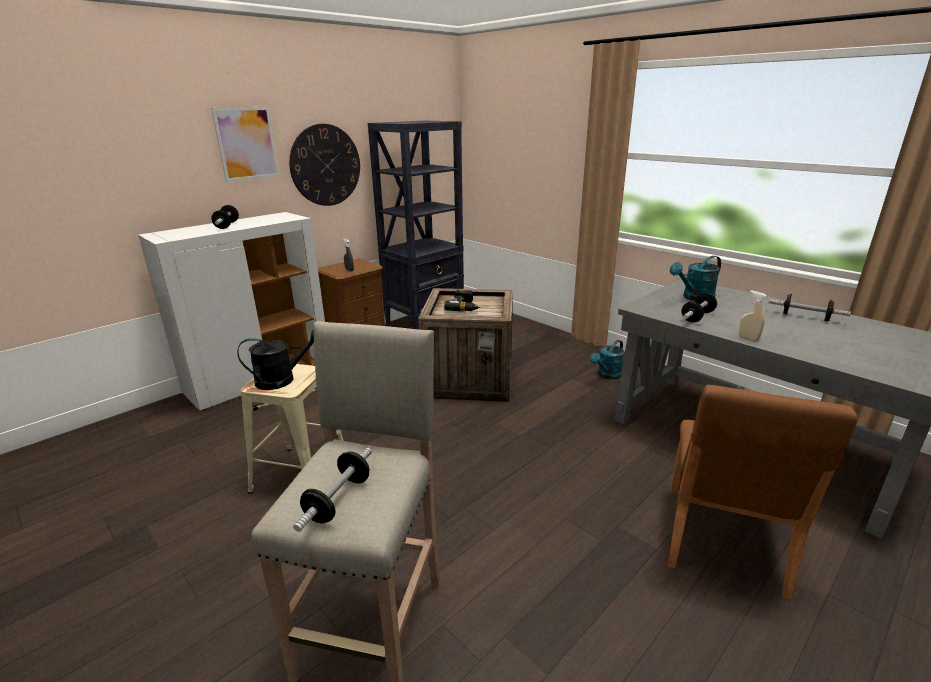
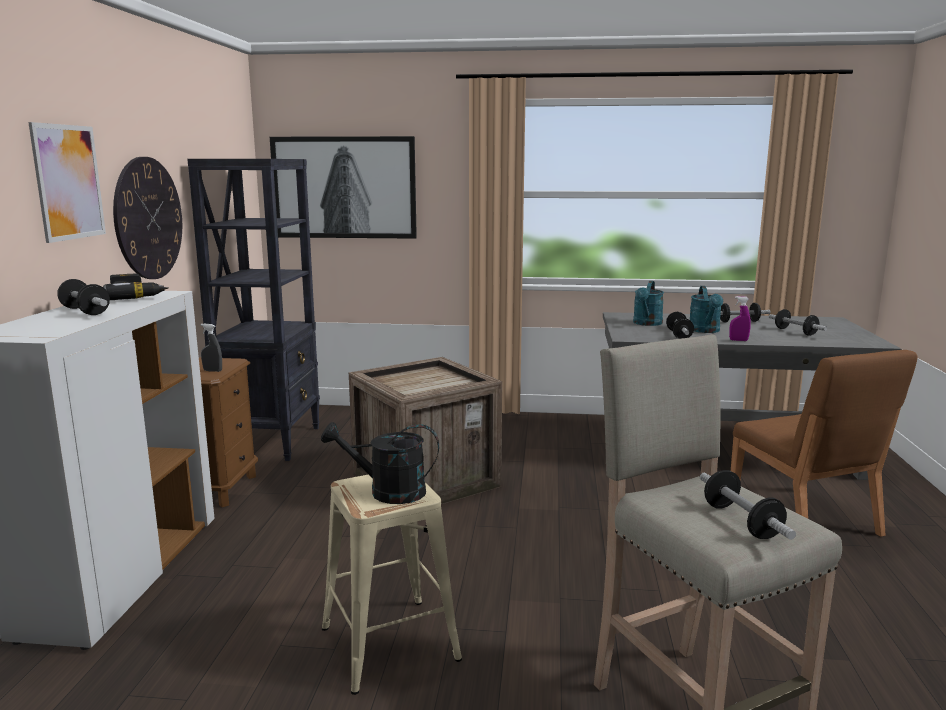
camera: 40 degrees left, 10 degrees down
(282, 380) = (387, 492): black watering can -> black watering can turned 120 degrees counterclockwise
(465, 307) = (421, 383): power drill -> power drill (136, 296)
(508, 143) = (344, 187): none -> picture
(607, 375) = (551, 436): turquoise watering can -> turquoise watering can (705, 331)
(748, 338) = (738, 340): beige spray bottle -> purple spray bottle
(848, 345) = (795, 332): none -> dumbbell

